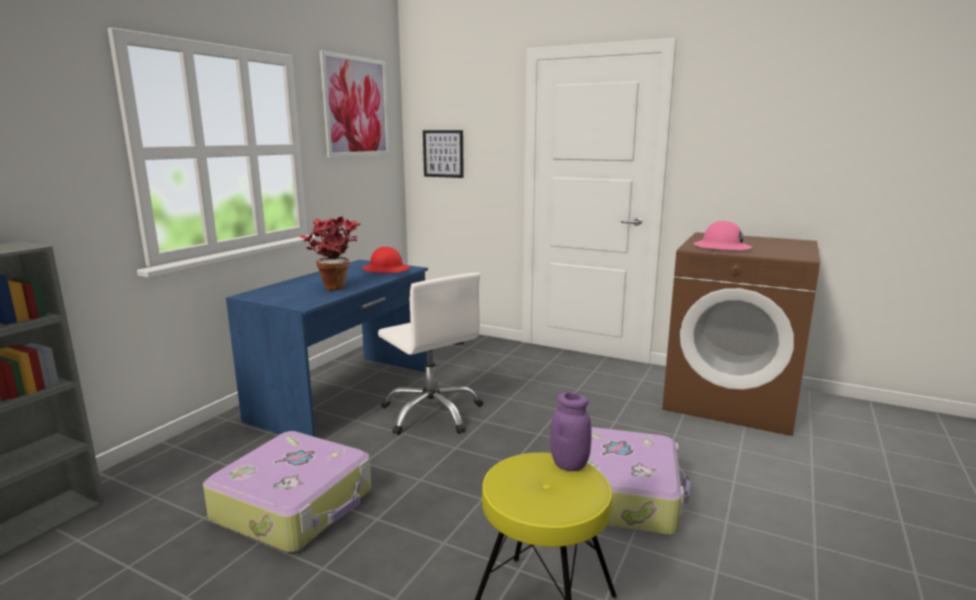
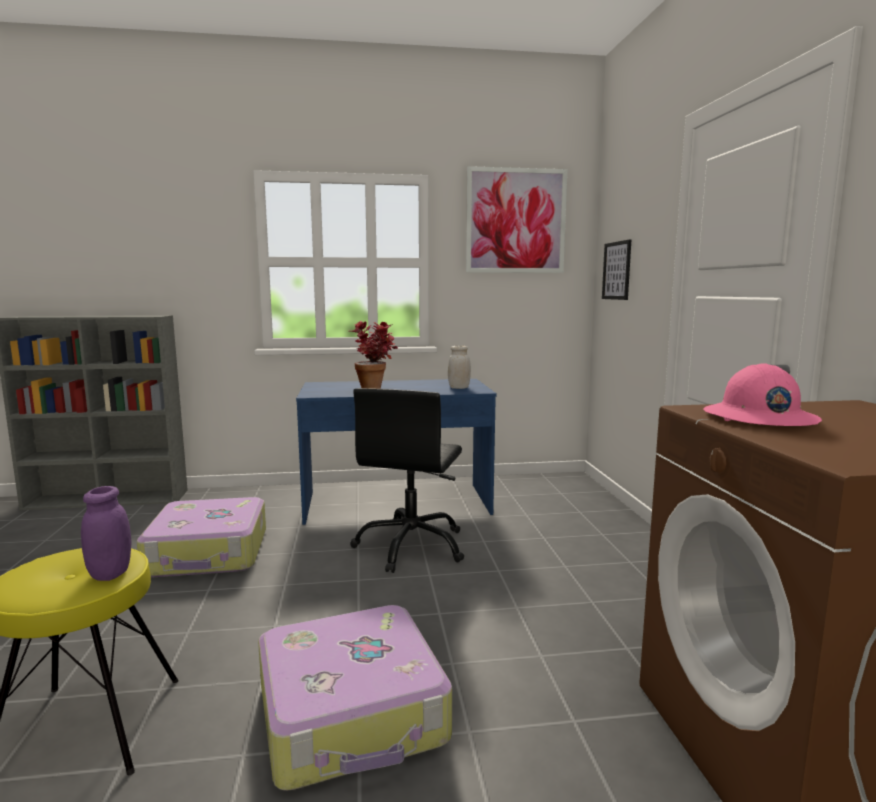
camera: 55 degrees right, 5 degrees down
(386, 269) = (459, 388): red hard hat -> white jar
(432, 413) = (411, 546): white office chair -> black office chair

